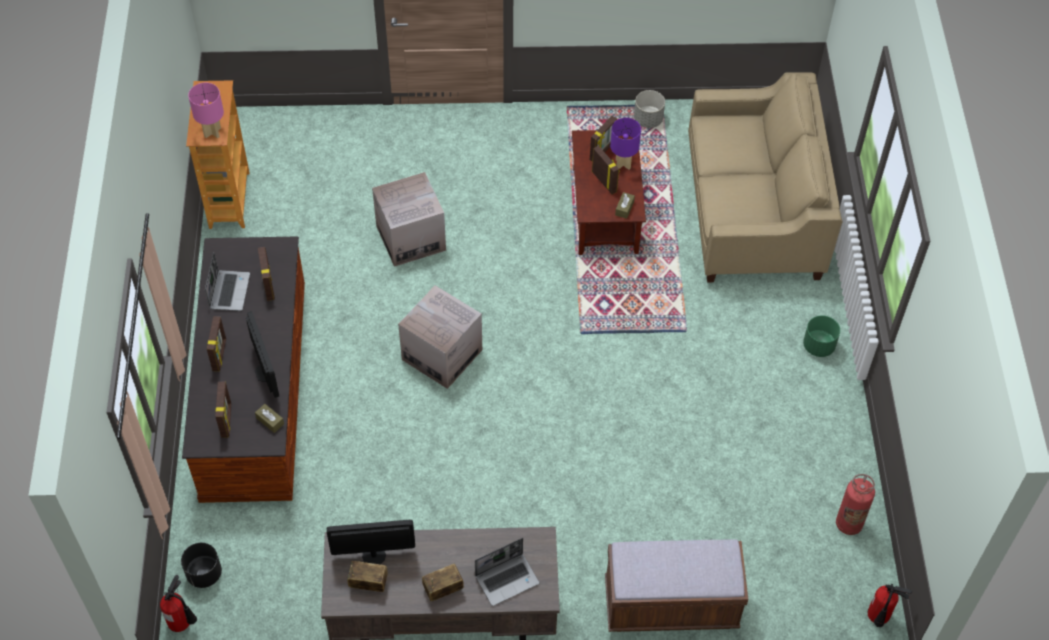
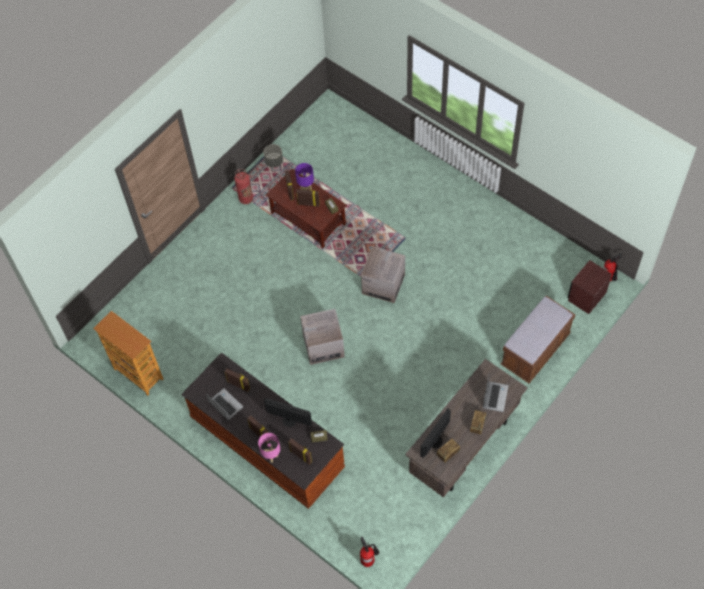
camera: 45 degrees left, 5 degrees up
(204, 573) = (350, 532): black planter -> none
(213, 132) = (136, 342): pink table lamp -> pink table lamp (272, 456)
(411, 238) = (243, 310): cardboard box -> cardboard box (383, 284)
(753, 211) = (367, 161): beige sofa -> none
(818, 346) = (461, 194): green planter -> none
(820, 610) = (586, 296): none -> brown nightstand
(848, 524) = (556, 253): fire extinguisher -> fire extinguisher (246, 199)

